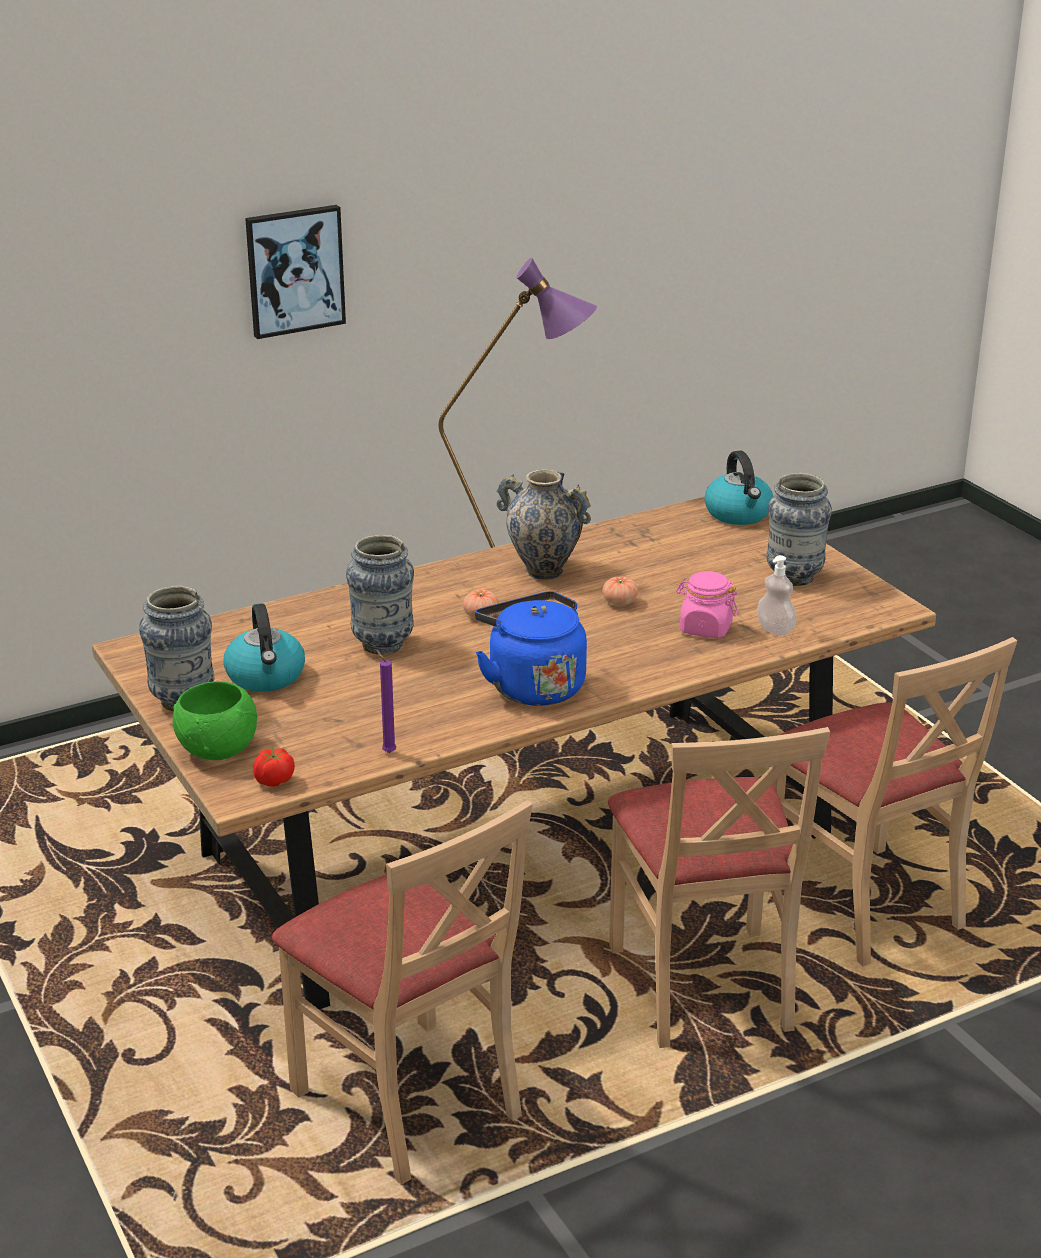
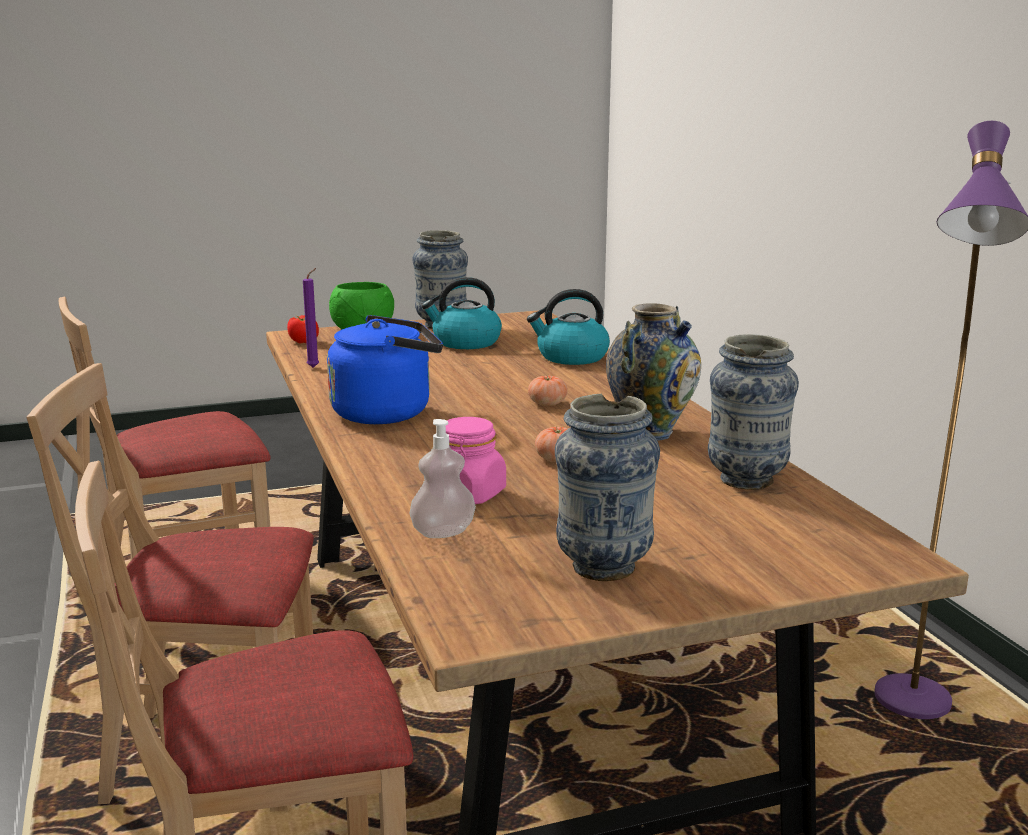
camera: 100 degrees right, 10 degrees down
(294, 270) = (948, 124): picture -> none
(383, 645) = (502, 372): vase -> vase (746, 480)
(739, 514) = (847, 557): kettle -> kettle (571, 357)

